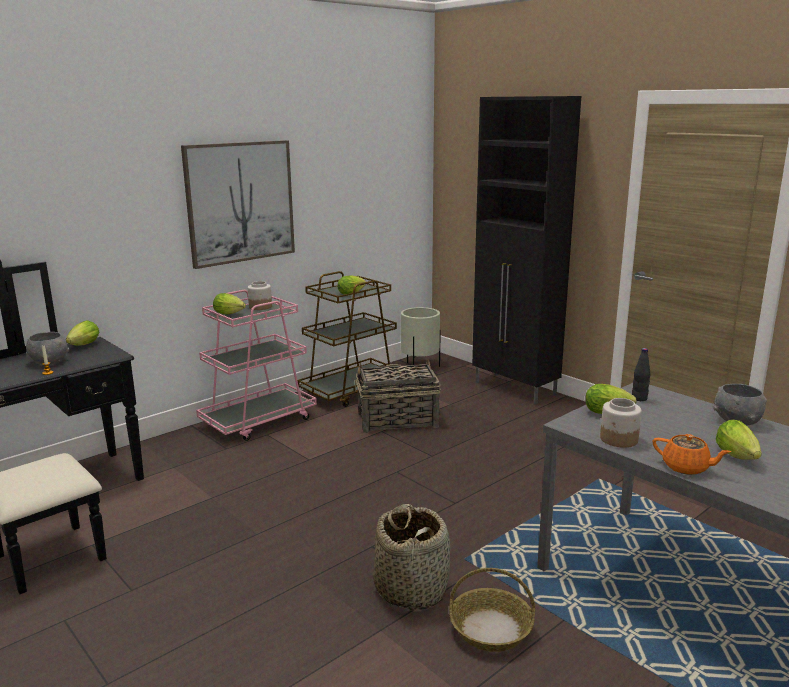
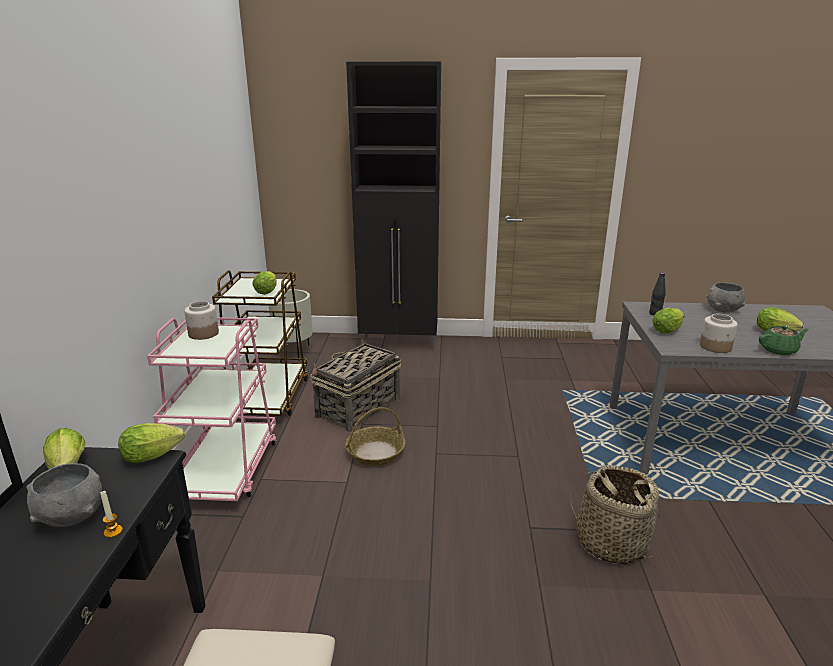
camera: 45 degrees left, 5 degrees up
(230, 314) = (188, 353): lettuce -> lettuce (155, 455)
(240, 202) = (145, 204): picture -> none
(491, 629) = (695, 536): basket -> basket (376, 452)
(686, 467) = (779, 350): orange teapot -> green teapot

